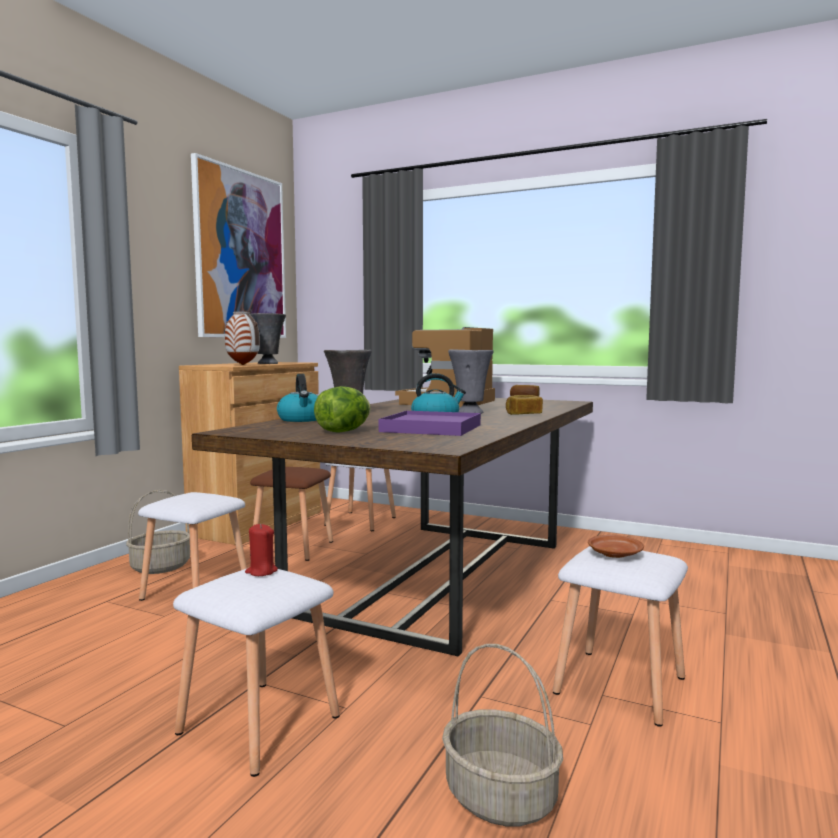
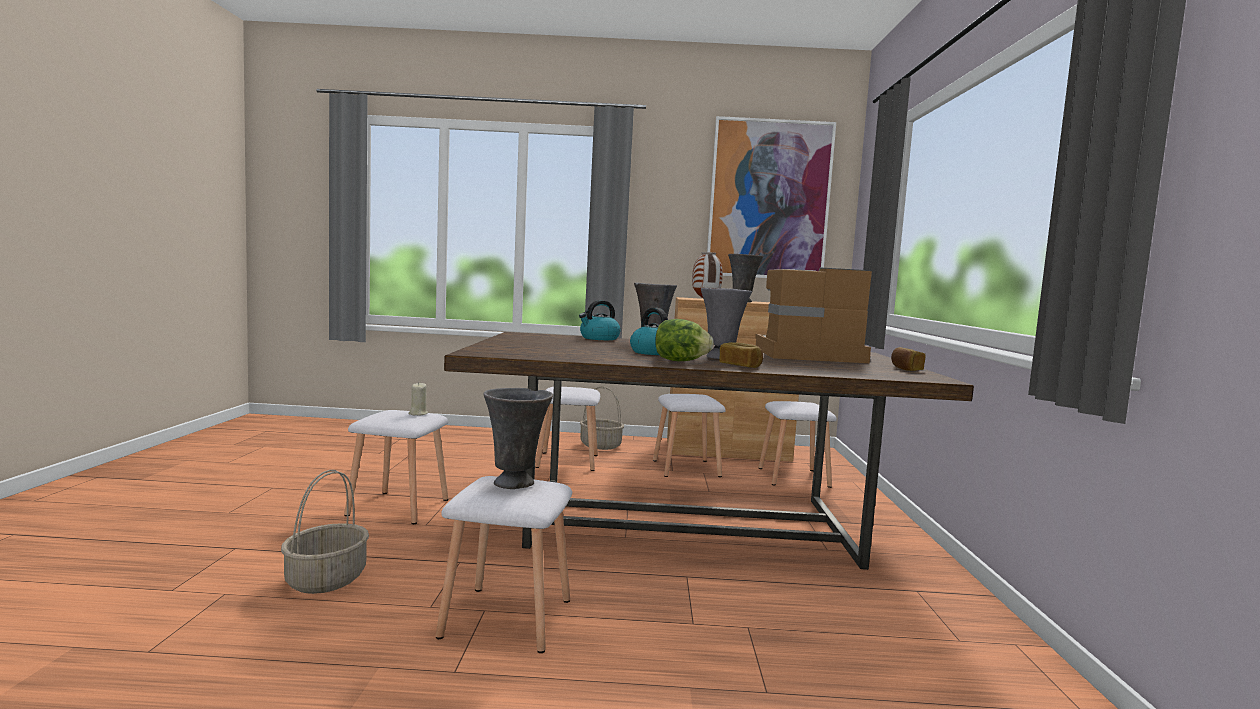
camera: 65 degrees right, 0 degrees up
(261, 571) = (418, 413): red candle -> beige candle
(292, 547) = (687, 468): brown stool -> white stool
(343, 431) = (541, 343): lettuce -> lettuce (680, 361)
(431, 428) = (584, 352): purple tray -> none
(614, 554) = (515, 484): brown plate -> grey vase

